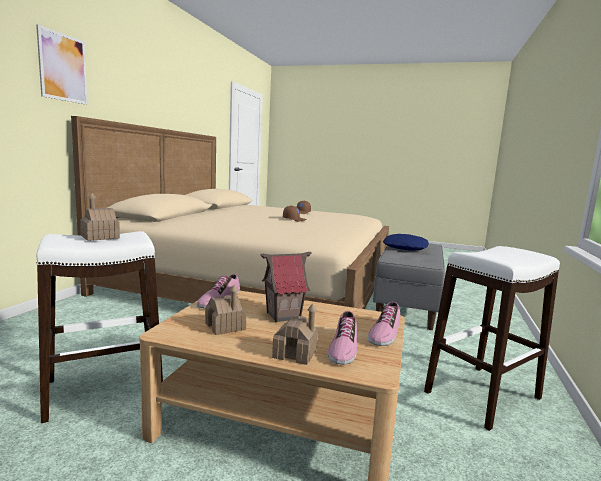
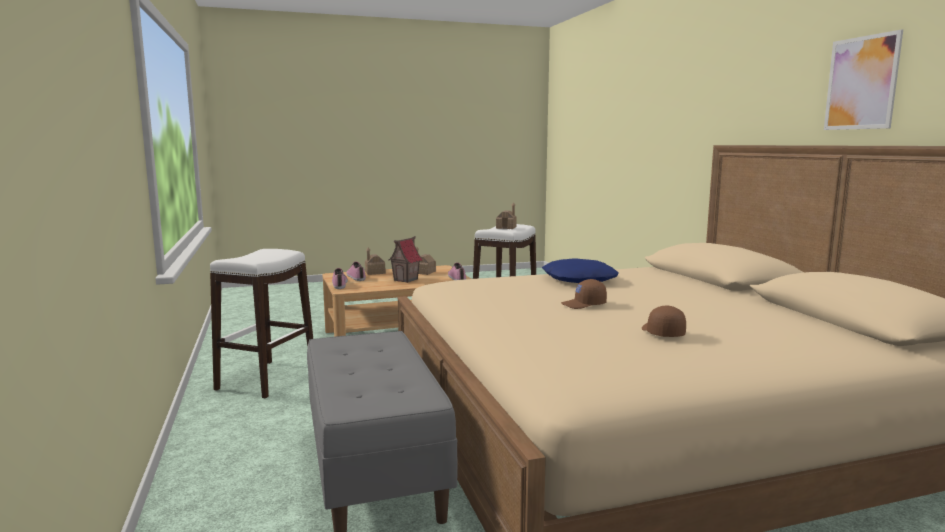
camera: 145 degrees right, 0 degrees up
(63, 67) = (730, 93): picture -> picture (861, 83)
(405, 248) = (391, 375): blue pillow -> blue pillow (578, 279)

